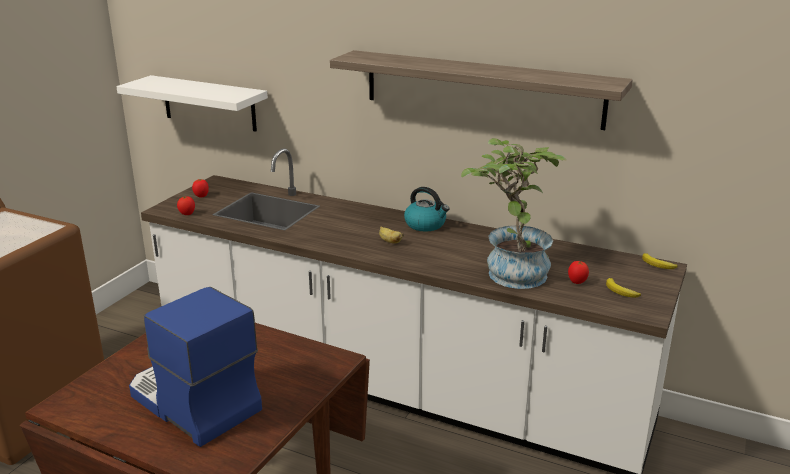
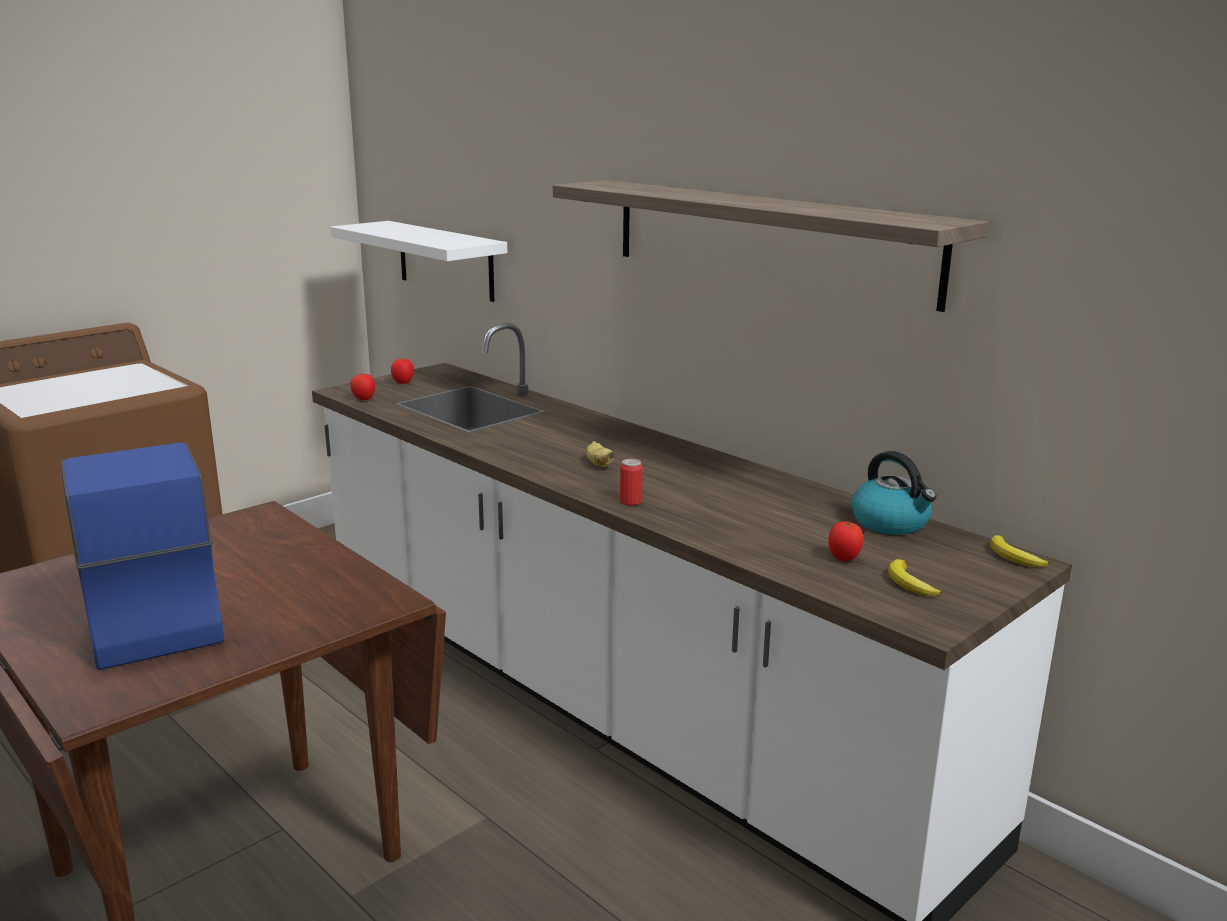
camera: 20 degrees right, 5 degrees down
(426, 225) = (673, 452): kettle -> kettle (891, 523)
(431, 265) = (630, 501): none -> can
(509, 271) = (745, 527): potted plant -> none

